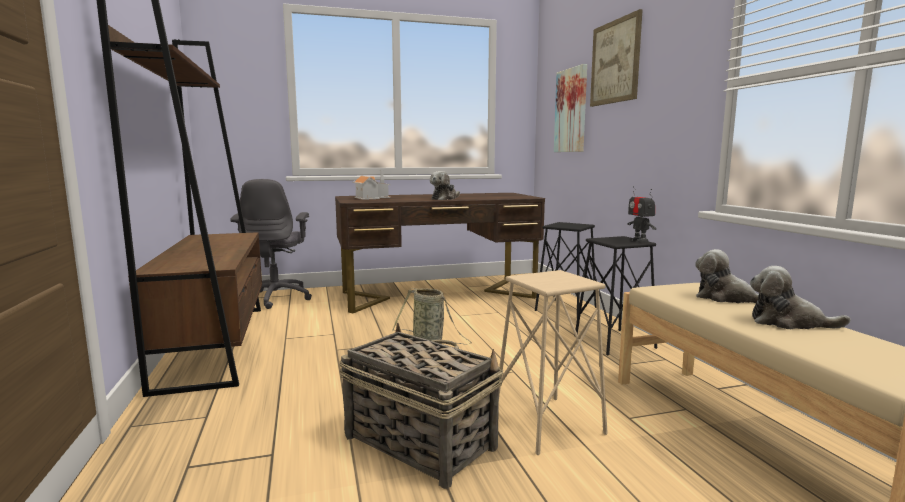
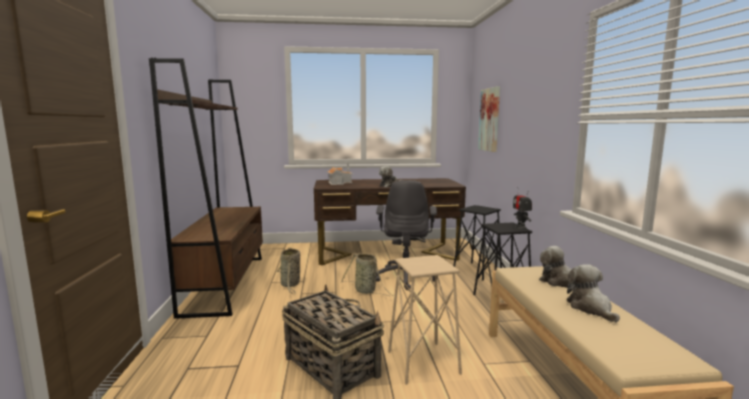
camera: 10 degrees right, 0 degrees up
(276, 298) = (274, 250): grey office chair -> grey office chair (405, 277)
(316, 340) = (290, 285): none -> basket
(615, 62) = (516, 88): picture -> none
(788, 323) = (590, 308): plush toy -> plush toy turned 45 degrees clockwise

